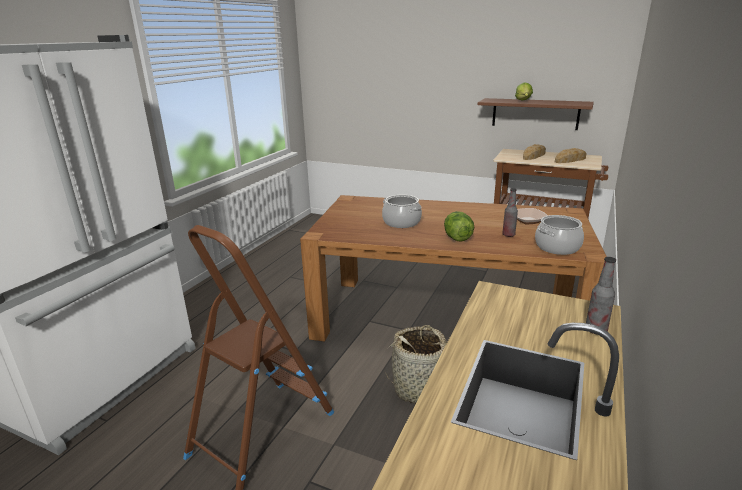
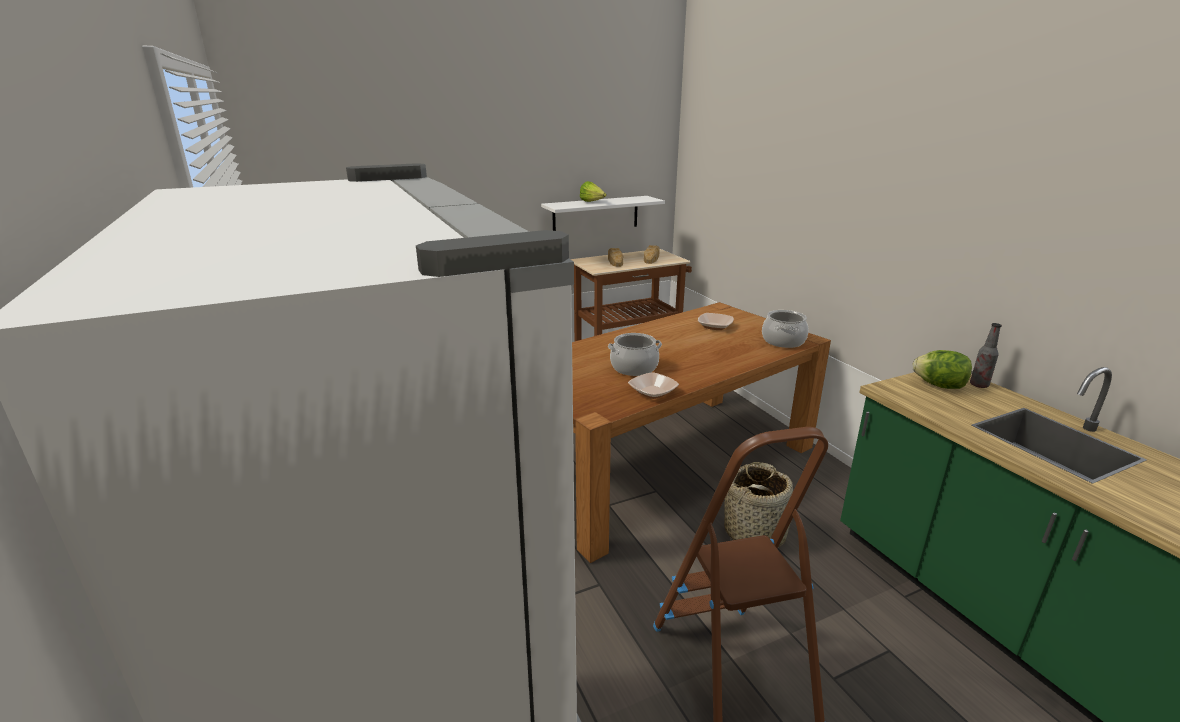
camera: 50 degrees left, 0 degrees up
(376, 237) = (653, 392): none -> bowl
(457, 238) = (711, 363): lettuce -> lettuce (939, 385)
(508, 235) = (734, 344): bottle -> none
(535, 113) = (595, 215): brown shelf -> white shelf

